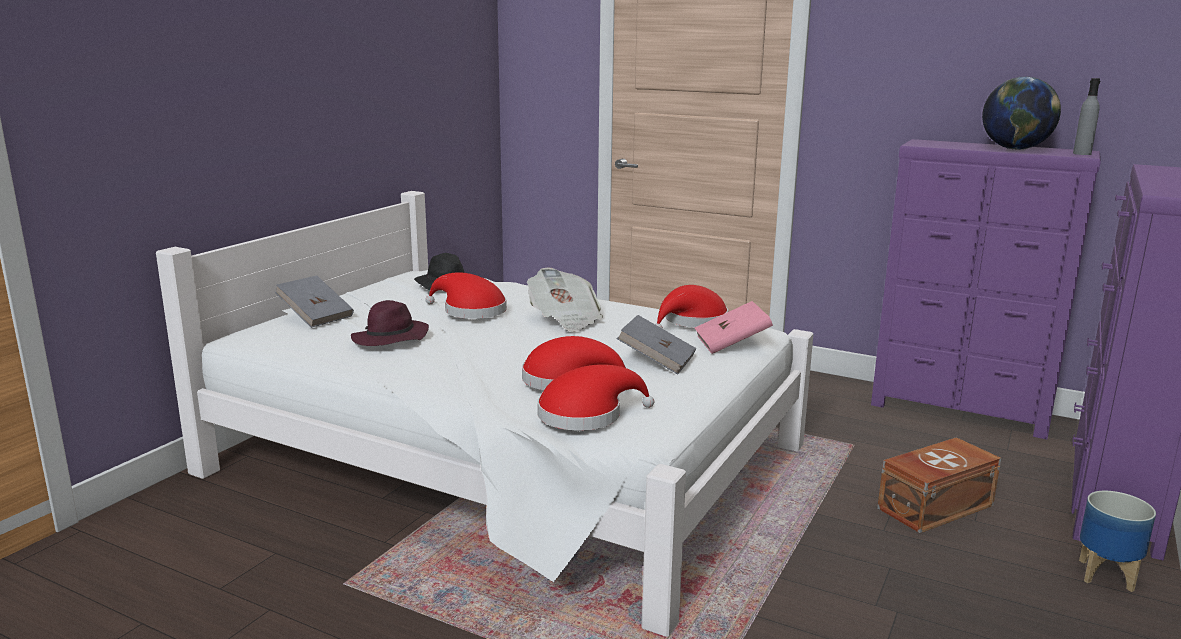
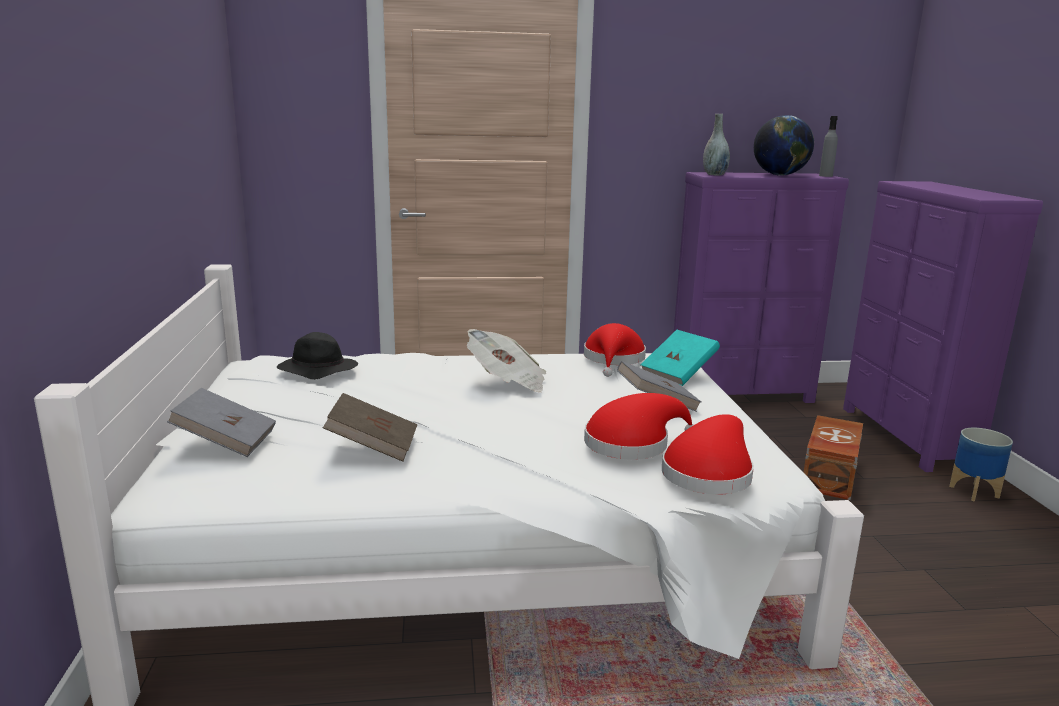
camera: 35 degrees left, 0 degrees up
(390, 339) = (373, 446): purple hat -> brown book
(470, 311) = (400, 393): red hat -> none
(731, 344) = (678, 373): pink book -> turquoise book
(928, 144) = (714, 174): none -> grey vase

